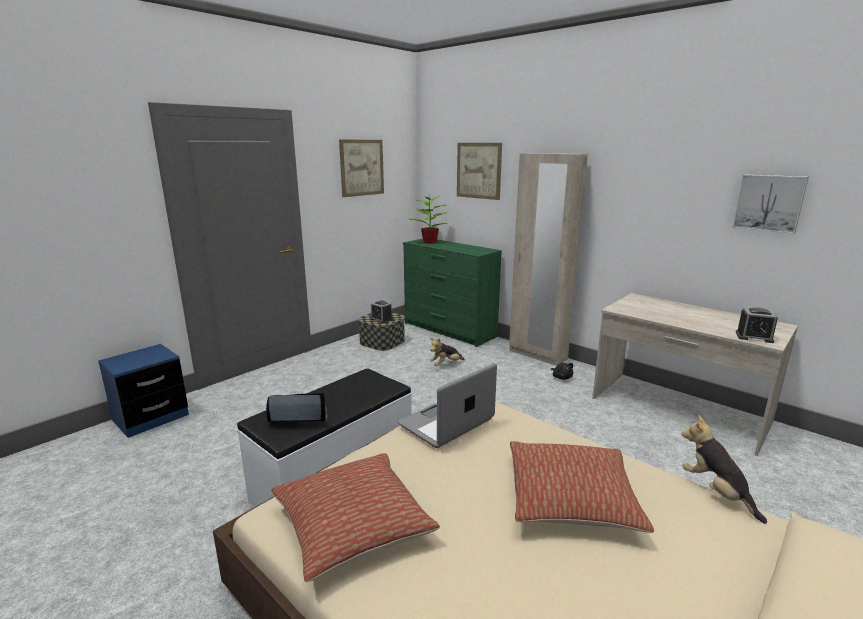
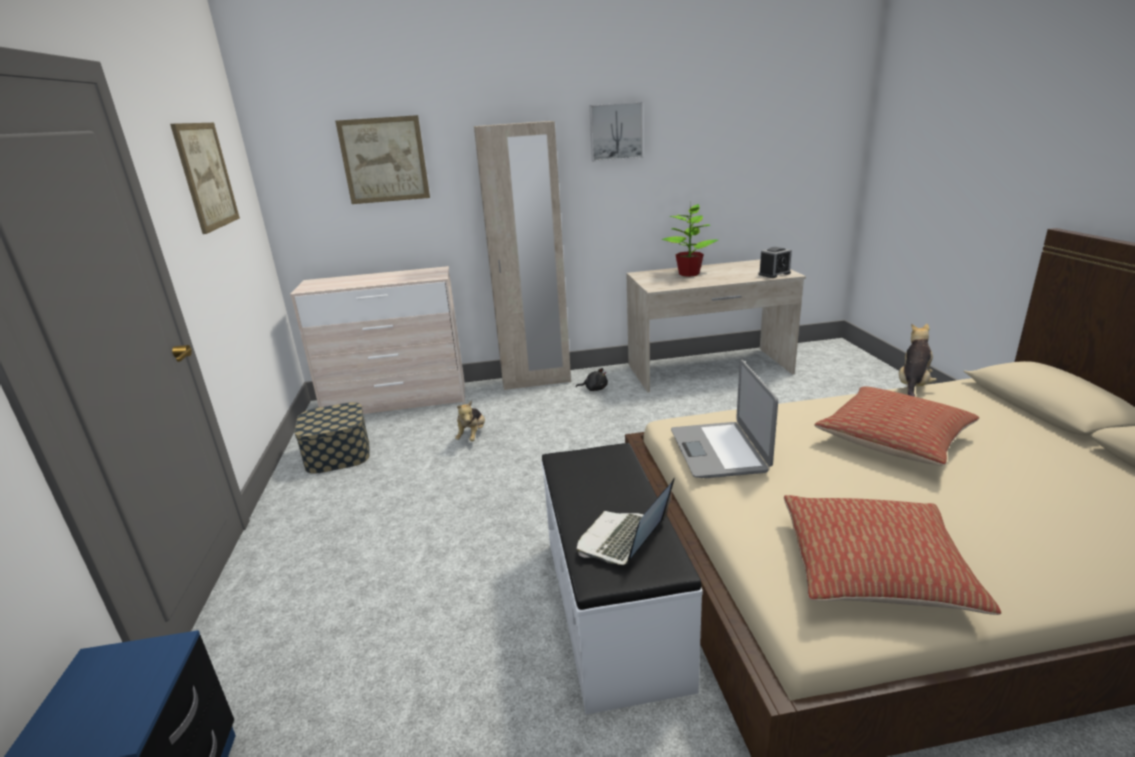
camera: 50 degrees left, 5 degrees up
(381, 319) = (334, 419): alarm clock -> none
(430, 242) = (331, 283): potted plant -> potted plant (689, 273)
(449, 330) = (396, 402): green dresser -> beige dresser
(716, 492) = (913, 386): plush toy -> plush toy turned 105 degrees clockwise
(769, 203) = (732, 153): picture -> picture (615, 131)

